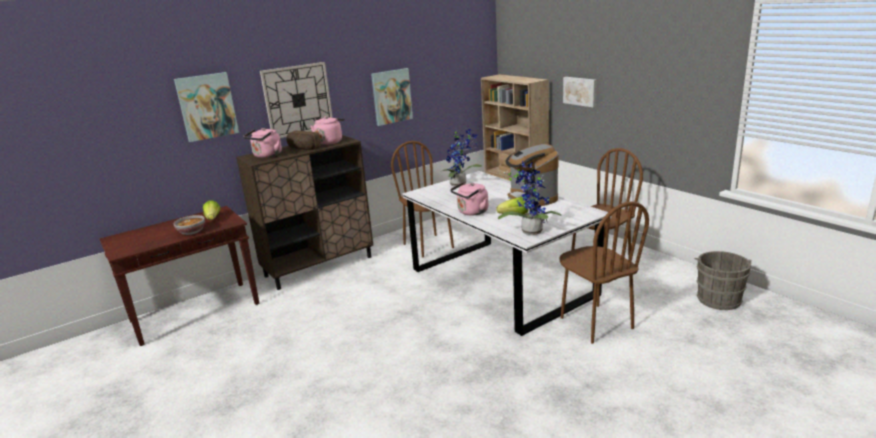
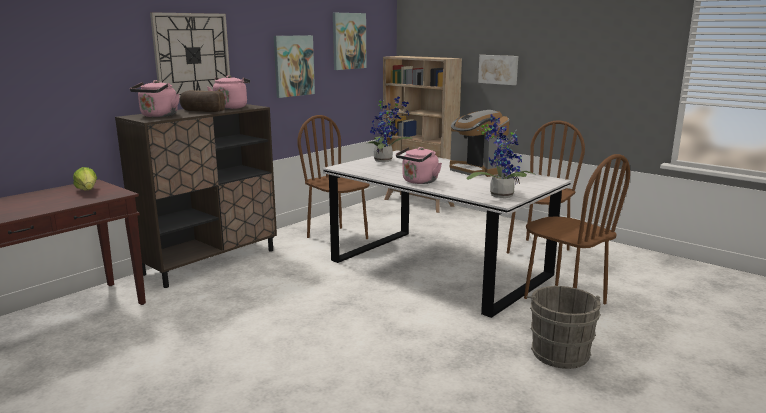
camera: 15 degrees left, 5 degrees down
(192, 232) = (64, 203): bowl -> none
(207, 106) = (82, 47): picture -> picture (348, 41)
(514, 215) = (469, 183): lettuce -> none
(718, 298) = (670, 273): grey bucket -> grey bucket (559, 352)

